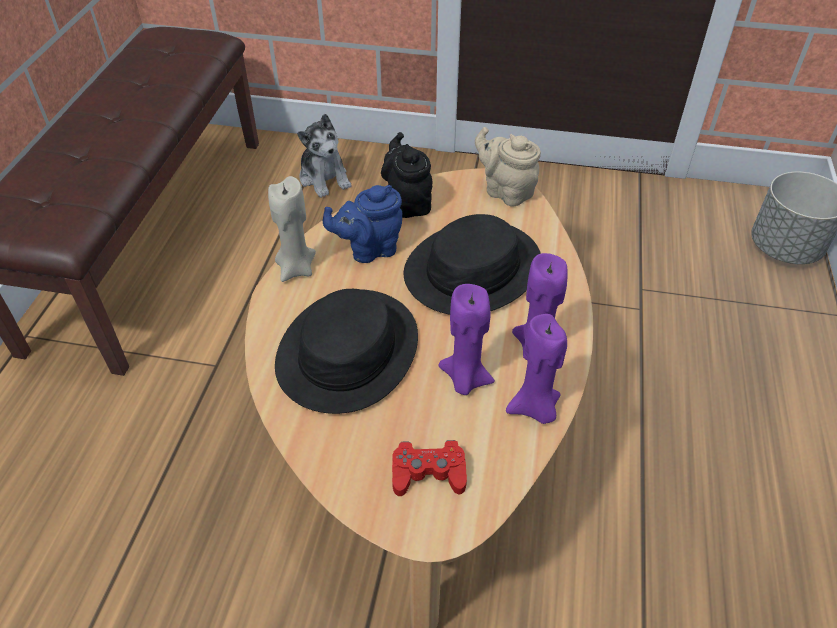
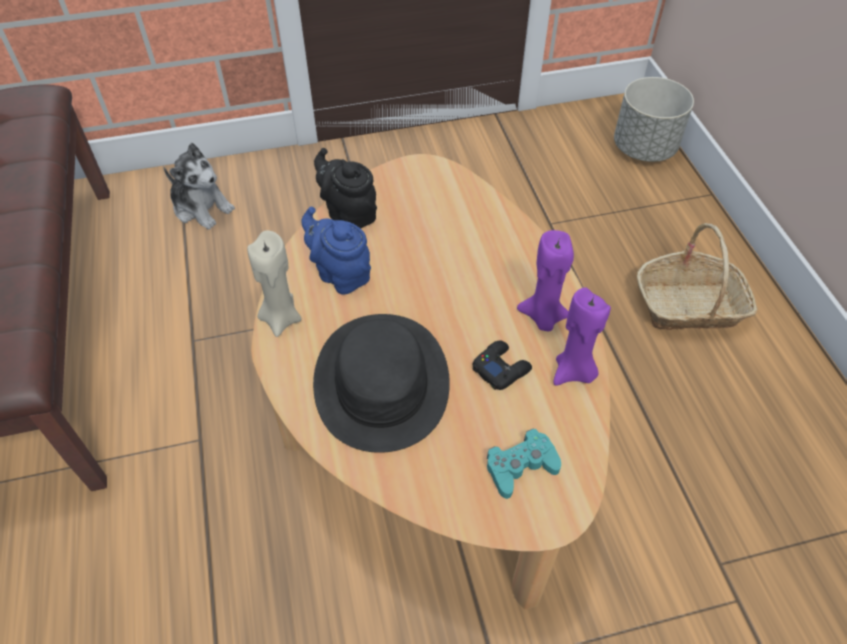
camera: 25 degrees left, 5 degrees up
(369, 249) = (340, 274): blue teapot -> blue teapot turned 90 degrees clockwise
(428, 473) = (520, 467): red game controller -> turquoise game controller
(465, 379) = (501, 368): purple candle -> black game controller
(473, 269) = (447, 261): black hat -> none
(505, 191) = (432, 175): beige teapot -> none
(752, 417) = (689, 306): none -> basket

